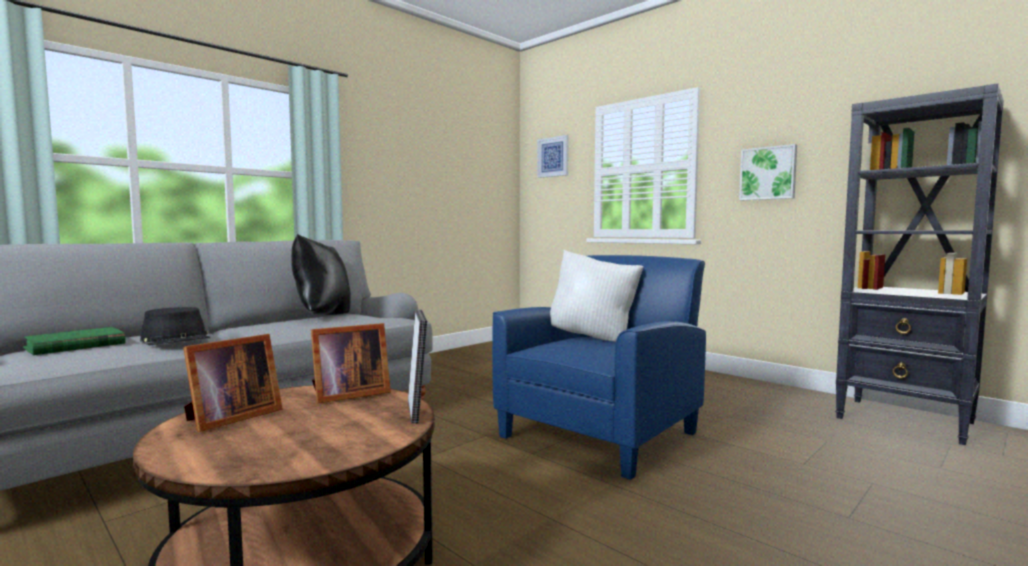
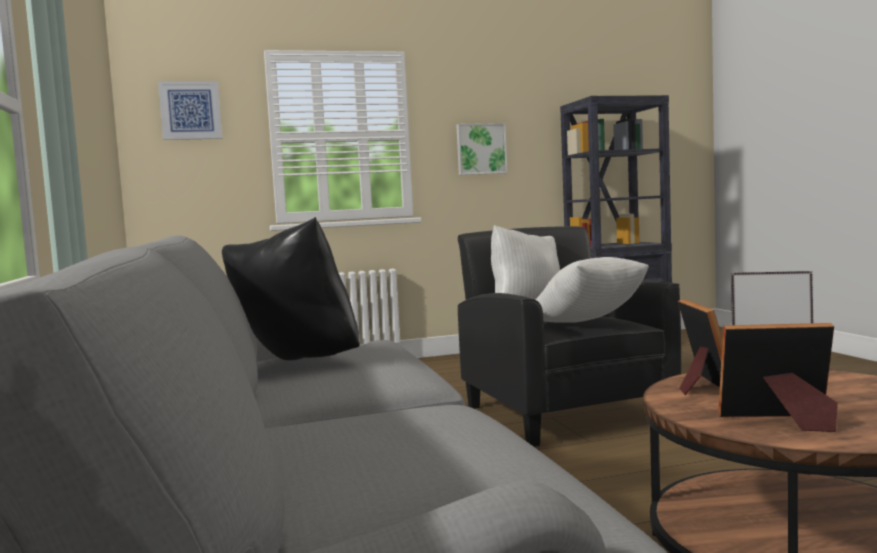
camera: 60 degrees left, 0 degrees up
(75, 346) = (394, 476): green book -> none
(176, 339) = (408, 419): black hat -> none
(230, 418) = (781, 422): picture frame -> picture frame turned 60 degrees counterclockwise
(576, 351) = (589, 324): none -> white pillow
(600, 434) = (564, 412): blue armchair -> black armchair

